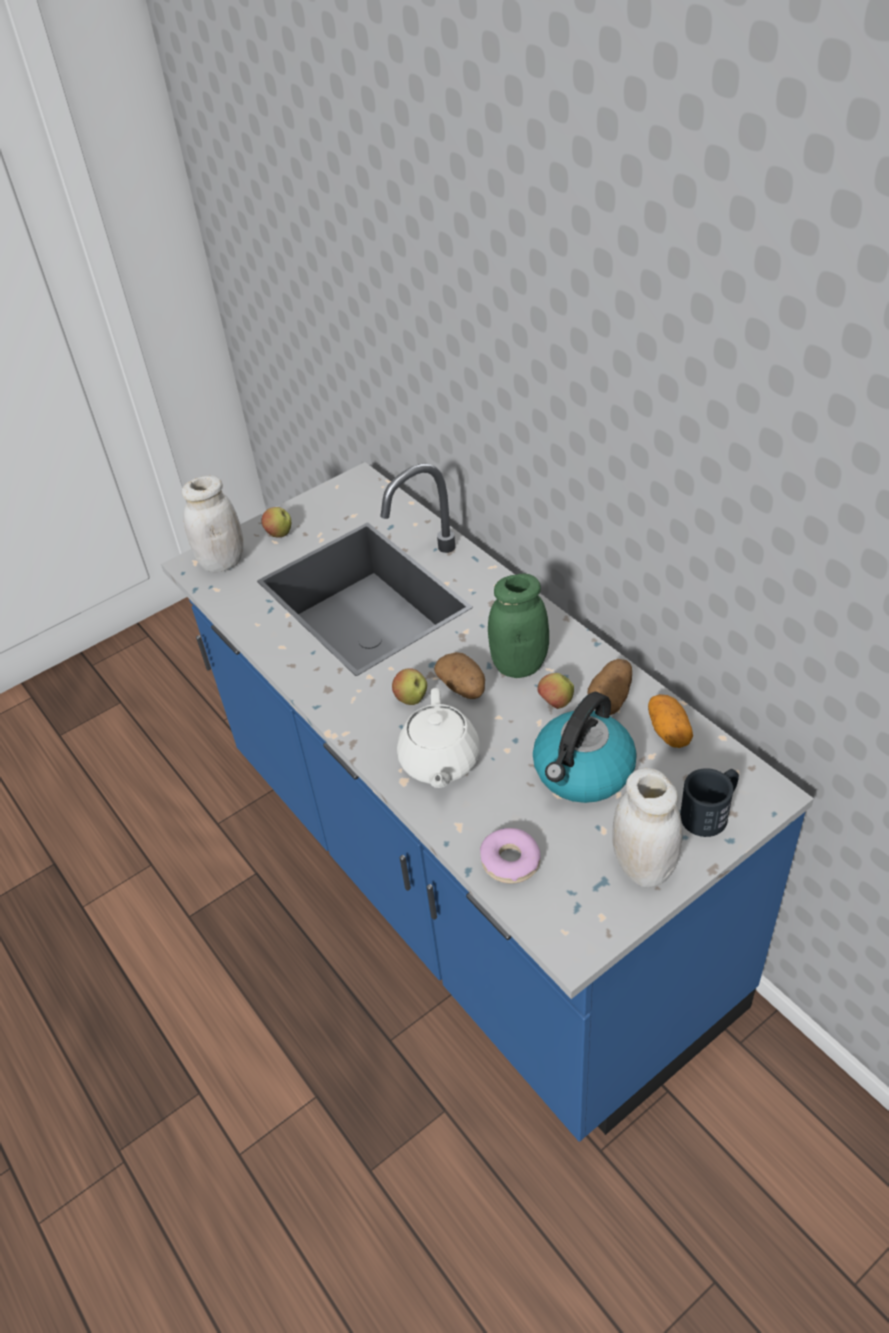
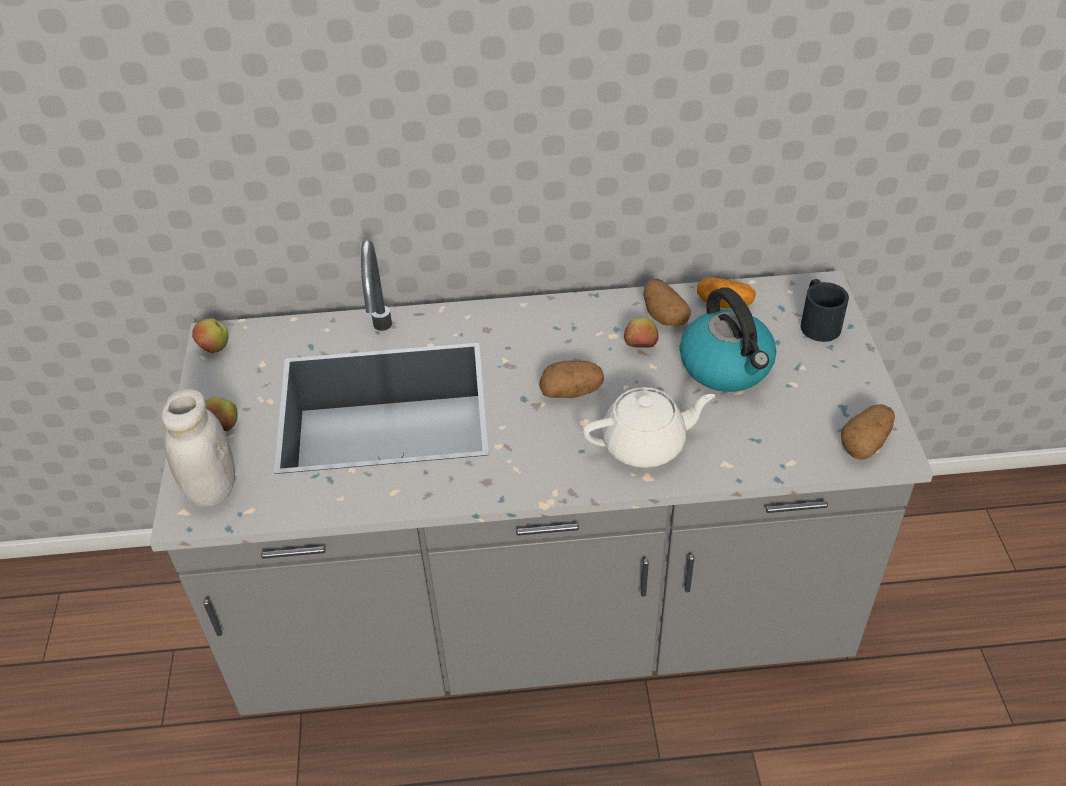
camera: 60 degrees left, 0 degrees up
(411, 699) = (554, 430): apple -> apple (214, 348)
(439, 762) = (645, 445): white teapot -> white teapot turned 45 degrees counterclockwise
(466, 879) = (541, 614): blue counter -> grey counter
(510, 861) = (786, 449): donut -> none
(519, 665) = (578, 347): green jar -> none
(567, 919) = (865, 443): none -> potato
(643, 867) = (844, 380): white jar -> none

